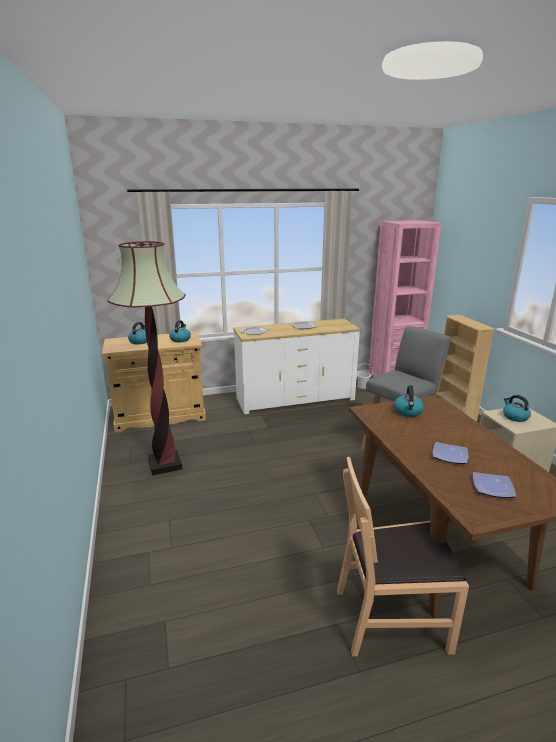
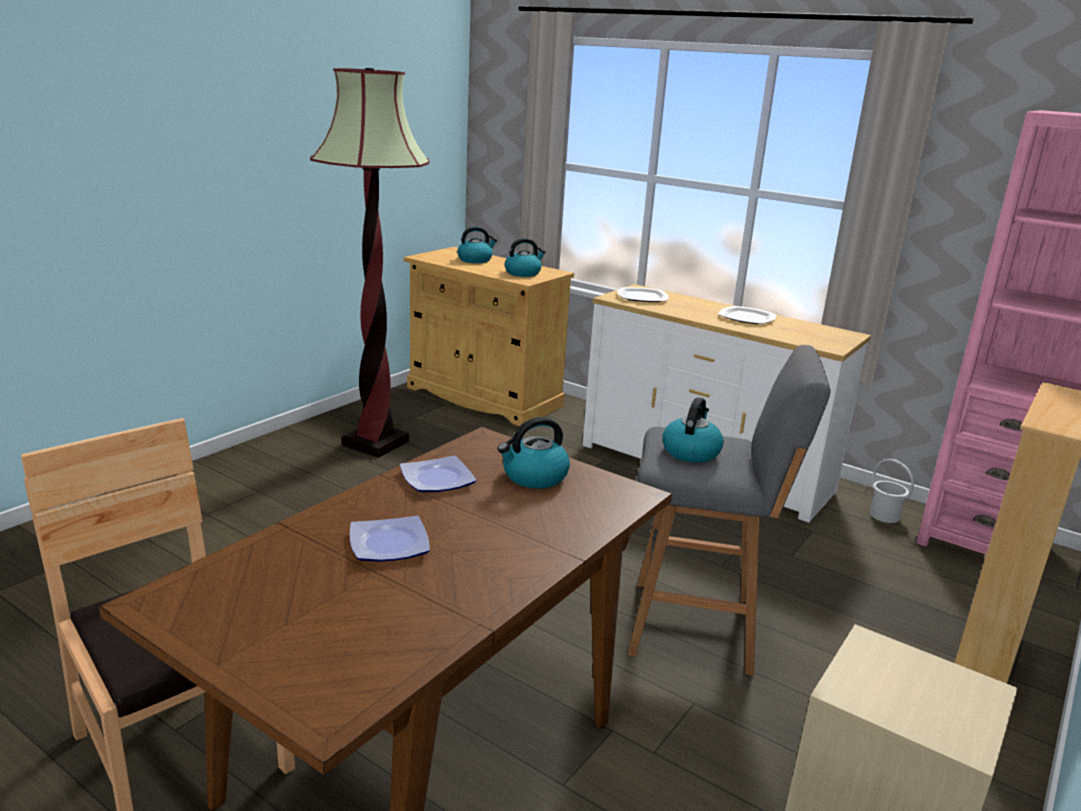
camera: 50 degrees right, 0 degrees up
(493, 488) = (293, 608): plate -> plate (436, 480)
(515, 417) = (908, 680): kettle -> kettle (691, 451)

